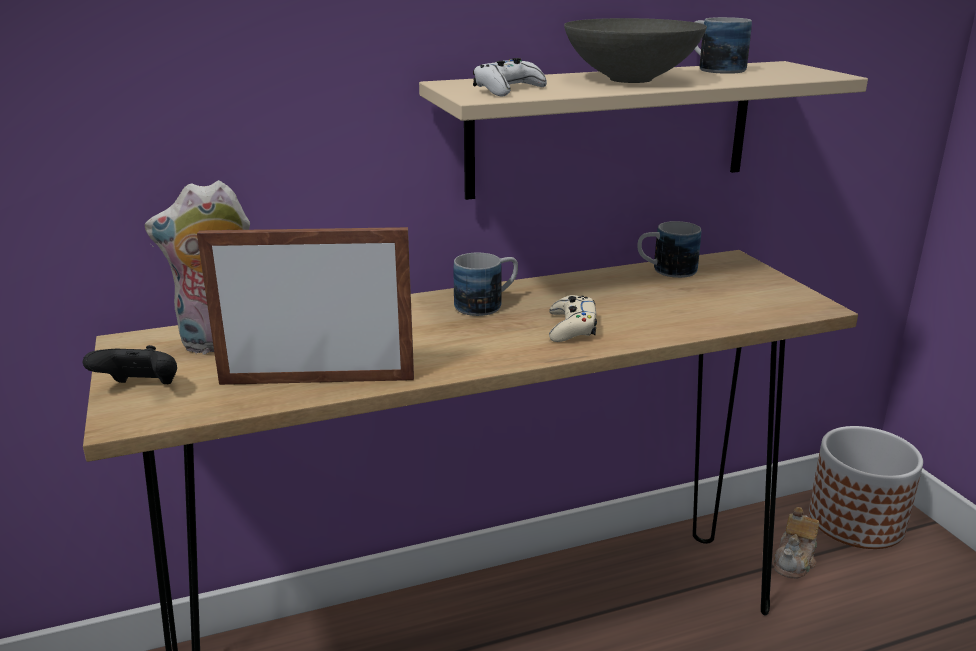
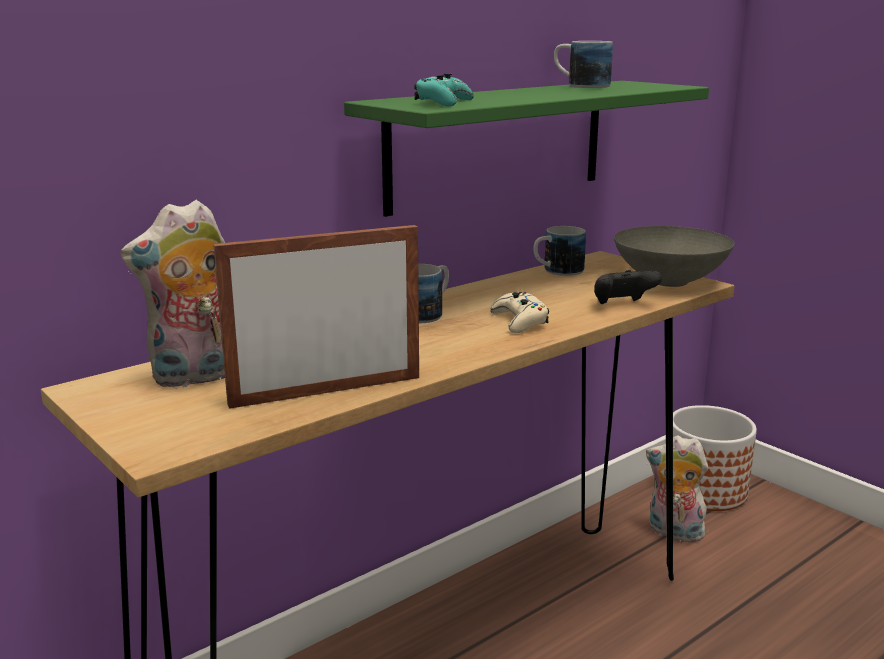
camera: 20 degrees left, 5 degrees down
(141, 389) = (147, 424): black game controller -> black game controller (622, 305)
(508, 89) = (443, 102): white game controller -> turquoise game controller
(611, 128) = (499, 144): beige shelf -> green shelf
(632, 79) = (532, 93): grey bowl -> grey bowl (670, 281)
(794, 561) = (673, 533): teapot -> plush toy

